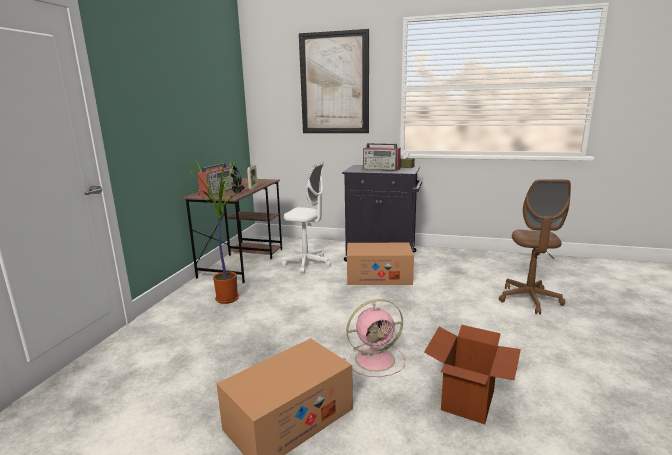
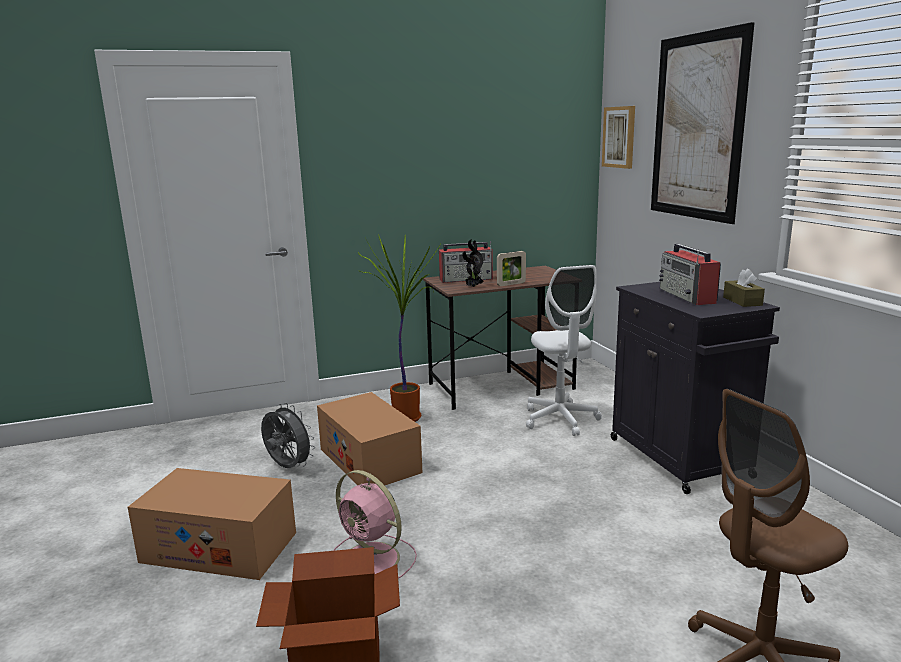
camera: 55 degrees right, 0 degrees up
(218, 360) = (287, 468): none -> grey fan
(266, 91) = (619, 137): none -> picture
(378, 277) = (603, 481): cardboard box -> cardboard box (369, 460)

